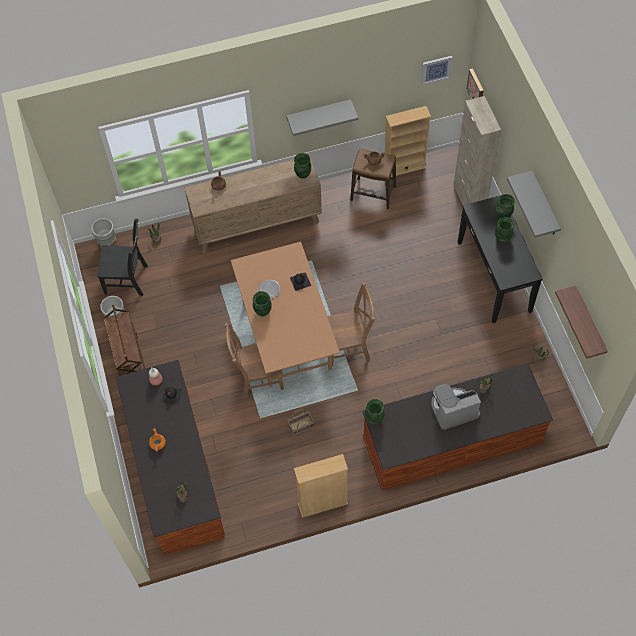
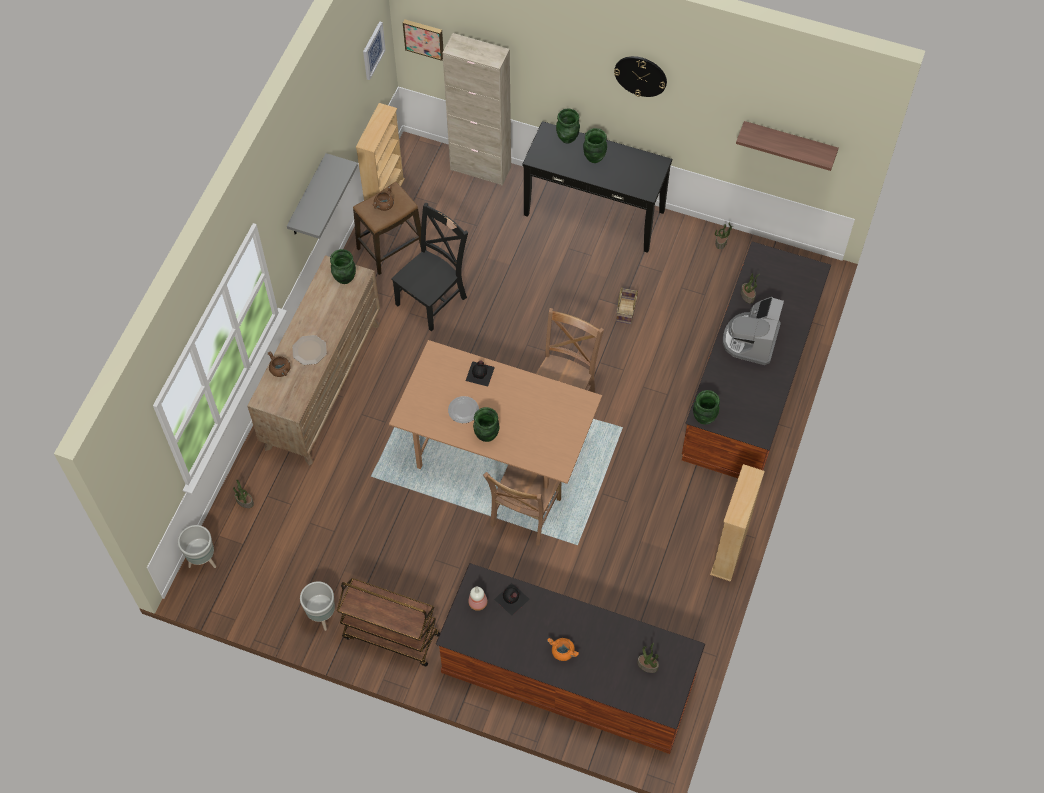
camera: 55 degrees left, 0 degrees up
(128, 280) = (273, 568): black chair -> black chair (433, 299)
(242, 190) = (309, 350): none -> plate
(300, 427) = (621, 512): basket -> basket (626, 311)
(544, 205) = (640, 75): grey shelf -> wall clock

